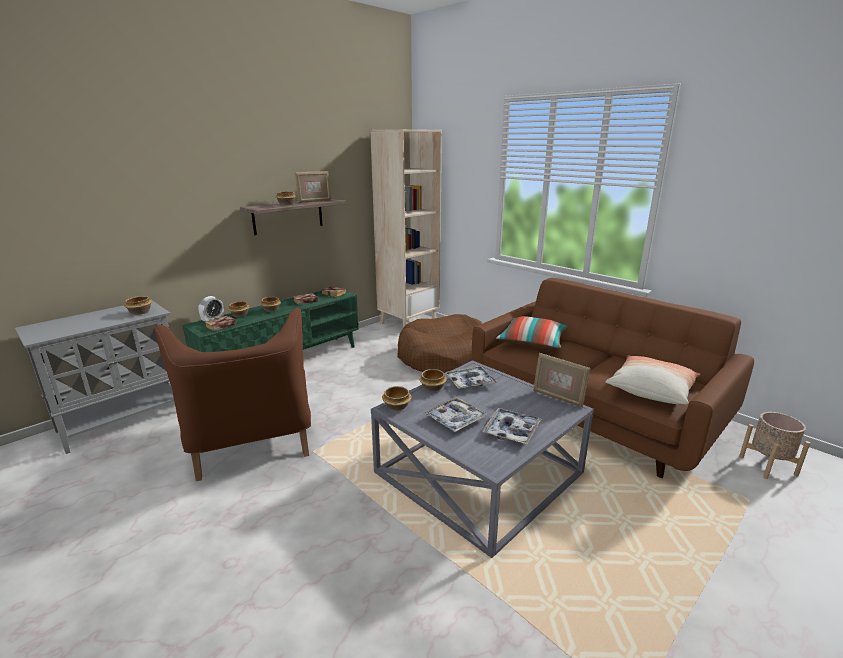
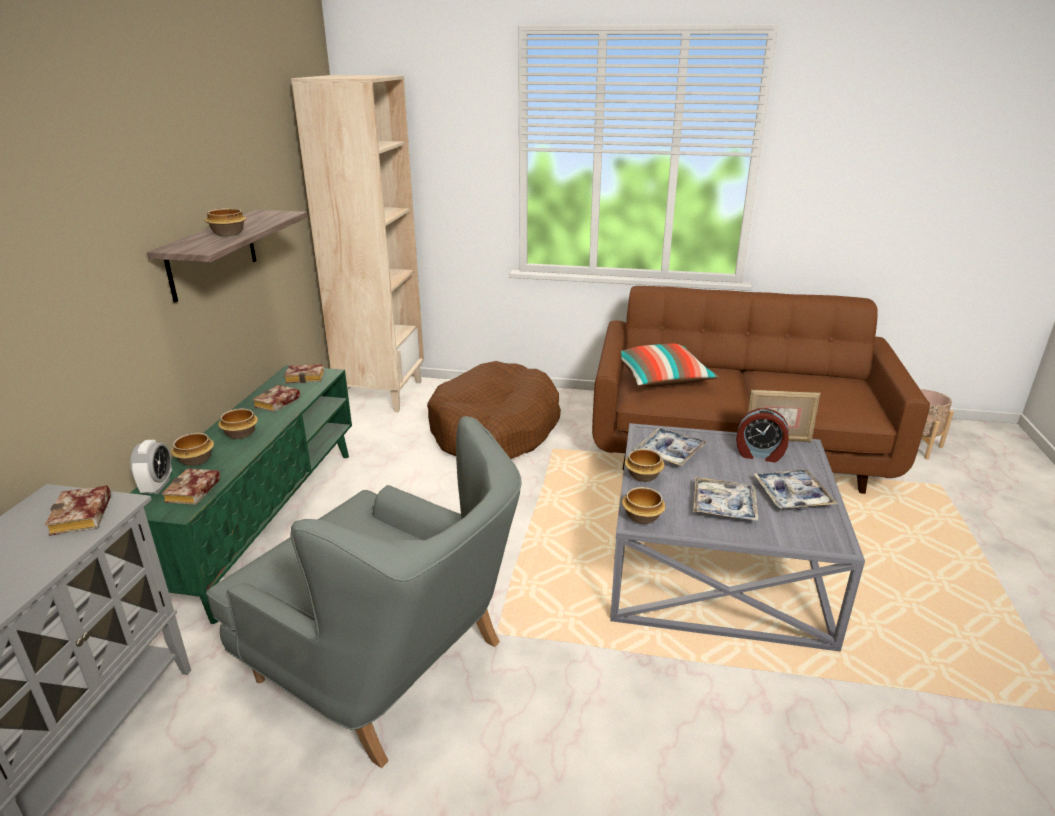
camera: 35 degrees left, 5 degrees up
(140, 312) = (83, 517): bowl -> book
(251, 441) = (385, 664): brown armchair -> grey armchair
(314, 201) = (259, 220): picture frame -> none
(529, 402) = (759, 454): none -> alarm clock
(651, 390) = (838, 400): pillow -> none

